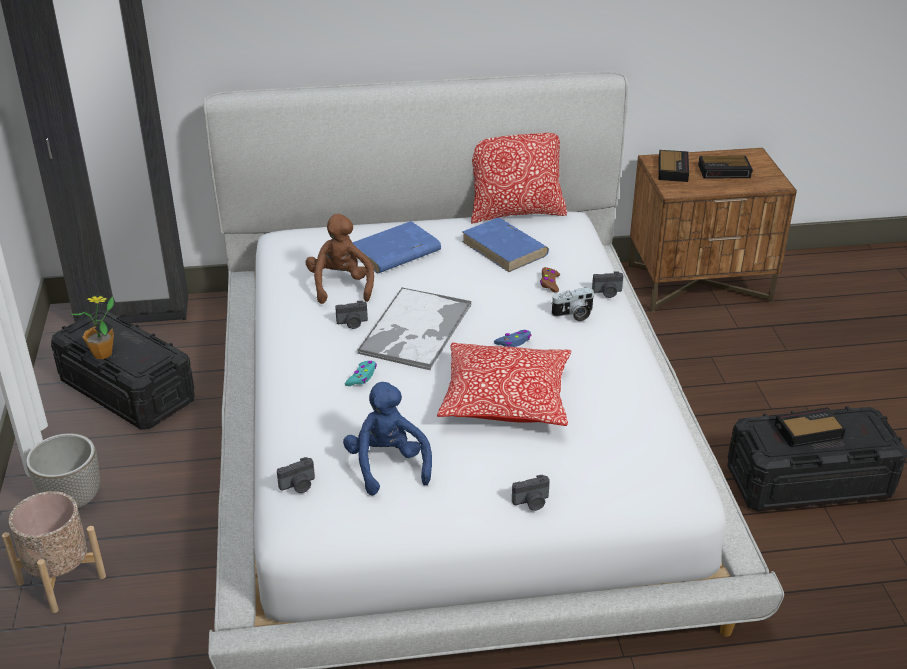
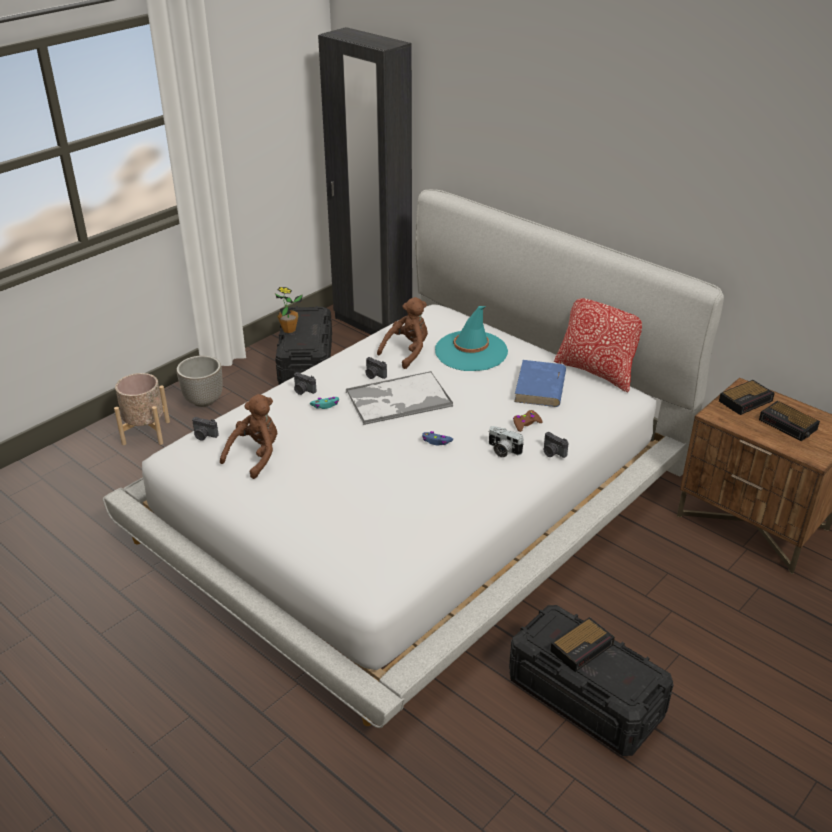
camera: 50 degrees right, 0 degrees up
(387, 465) = (256, 456): blue plush toy -> brown plush toy
(395, 252) = (471, 351): blue book -> turquoise hat
(505, 400) = (370, 467): pillow -> none
(532, 502) = (282, 527): camera -> camera (303, 390)
(807, 432) = (583, 647): alarm clock -> alarm clock turned 105 degrees clockwise

